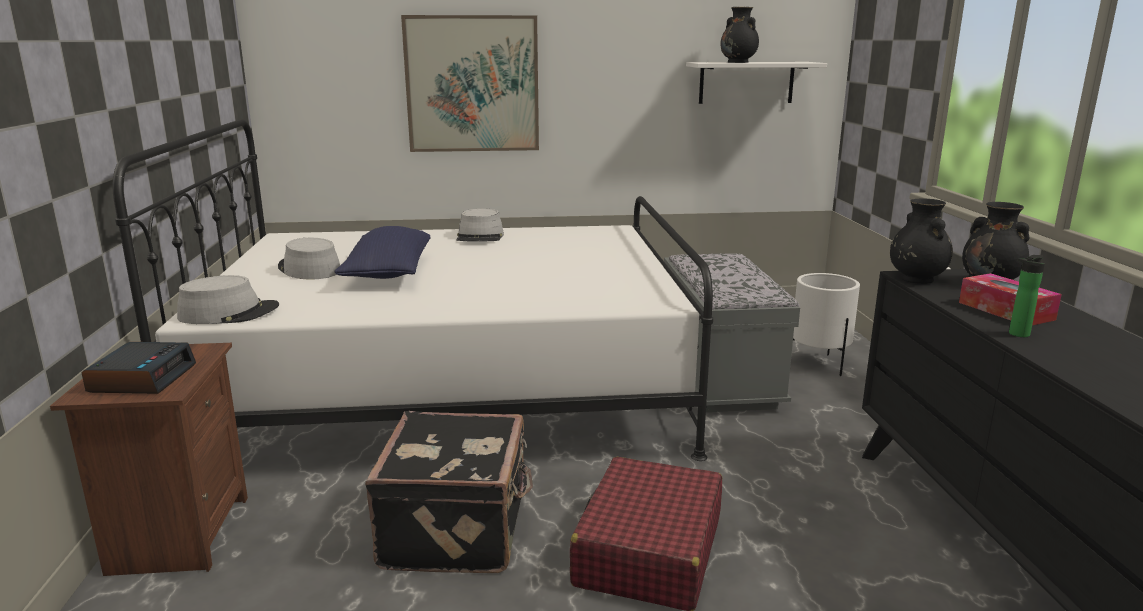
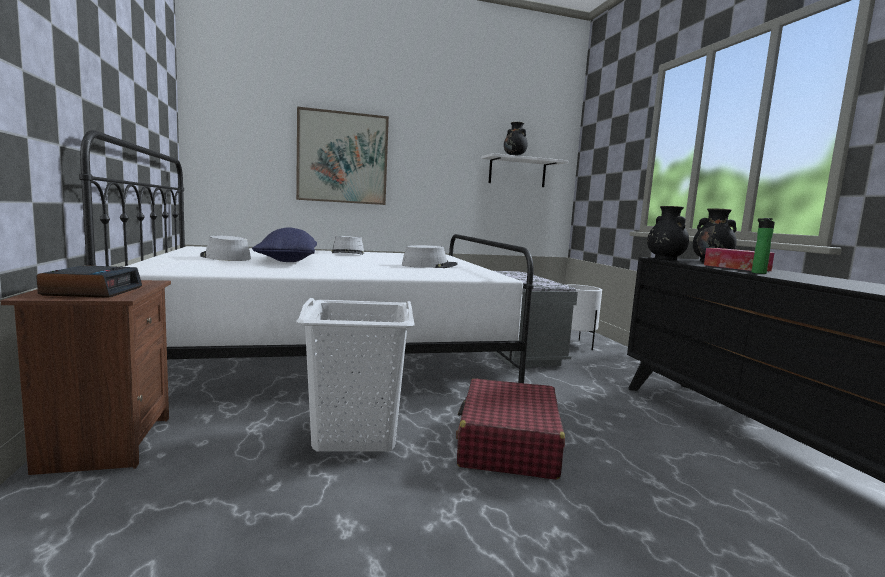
camera: 10 degrees left, 10 degrees down
(229, 313) = (165, 269): grey hat -> grey hat (429, 265)
(458, 530) = (355, 434): black suitcase -> white laundry basket

